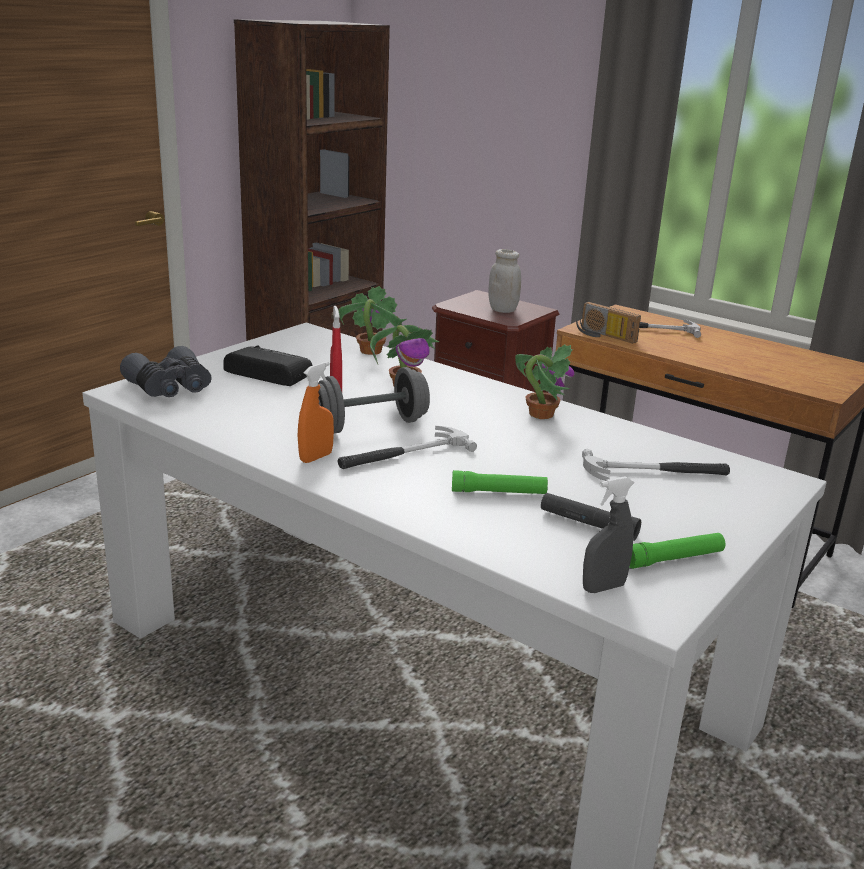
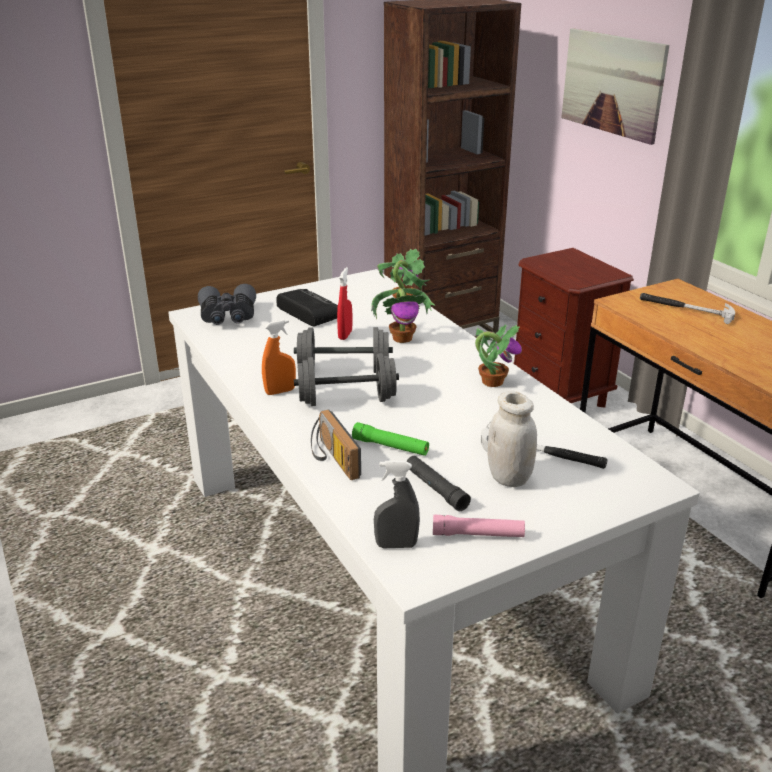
camera: 25 degrees right, 5 degrees up
(404, 455) = (347, 400): hammer -> grey dumbbell
(501, 110) = (612, 84): none -> picture
(503, 310) = (579, 271): white jar -> white jar (509, 478)
(603, 336) = (632, 311): radio -> radio (331, 459)
(673, 559) = (478, 534): green flashlight -> pink flashlight

